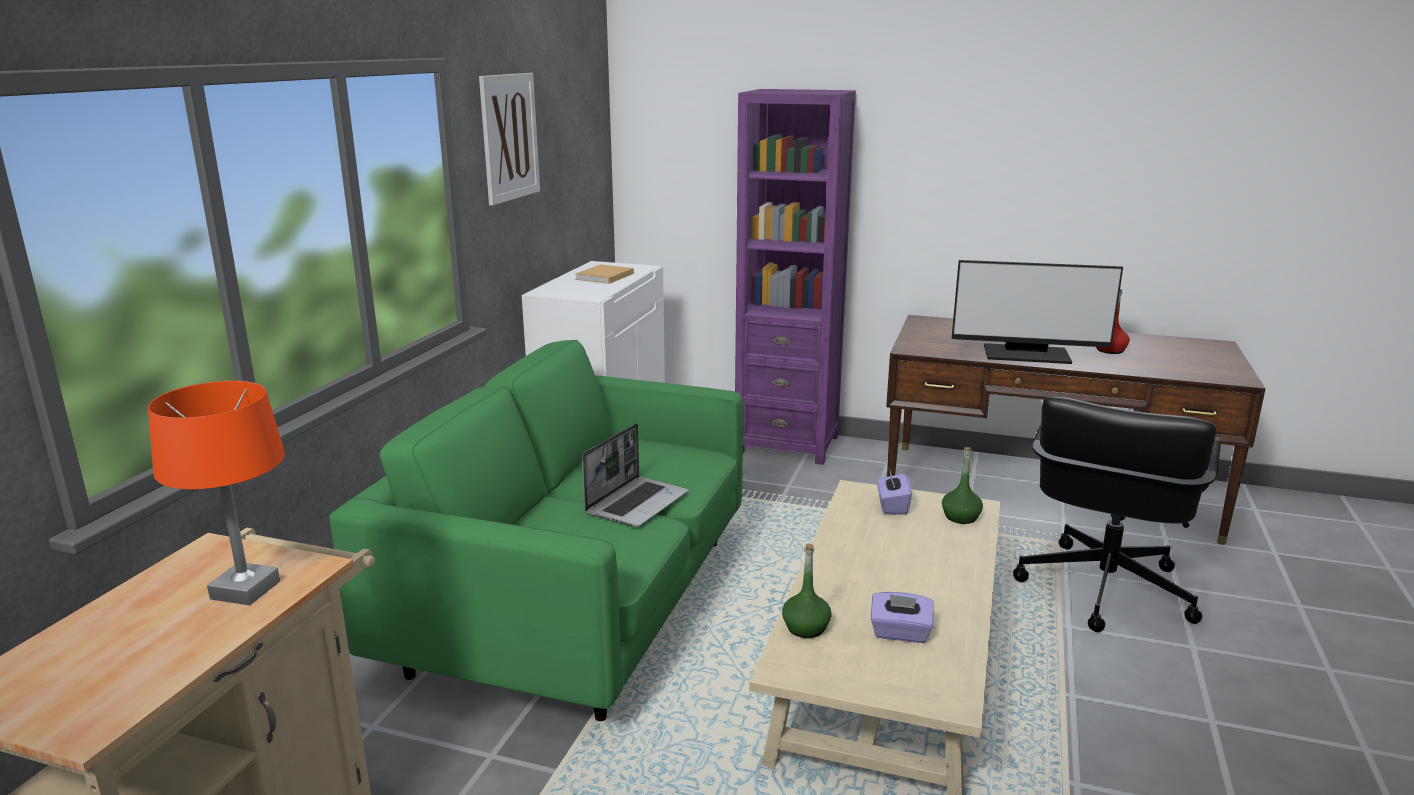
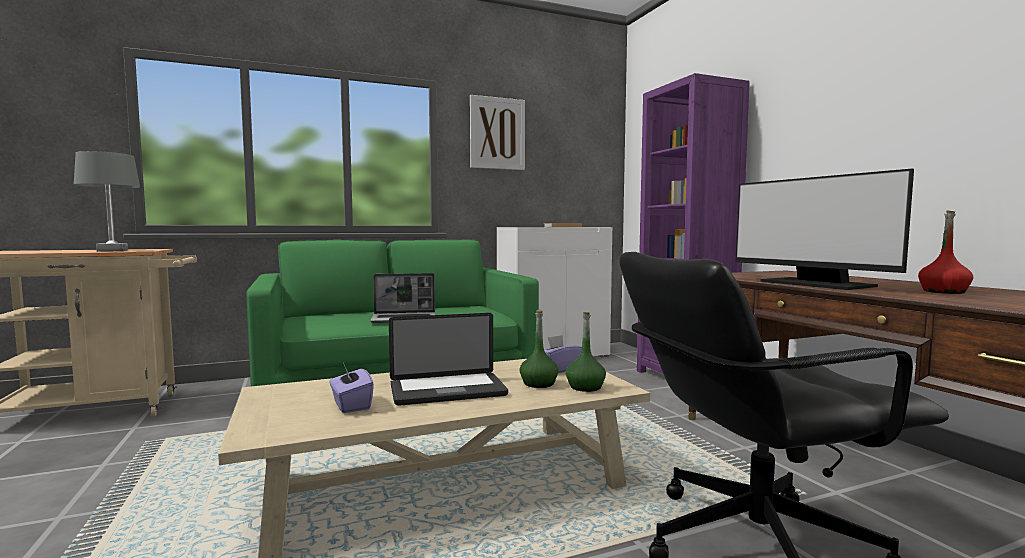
camera: 50 degrees right, 15 degrees down
(246, 590) = (112, 251): orange table lamp -> grey table lamp
(806, 628) = (328, 384): green bottle -> green bottle (539, 384)
(903, 575) = (447, 391): none -> laptop

